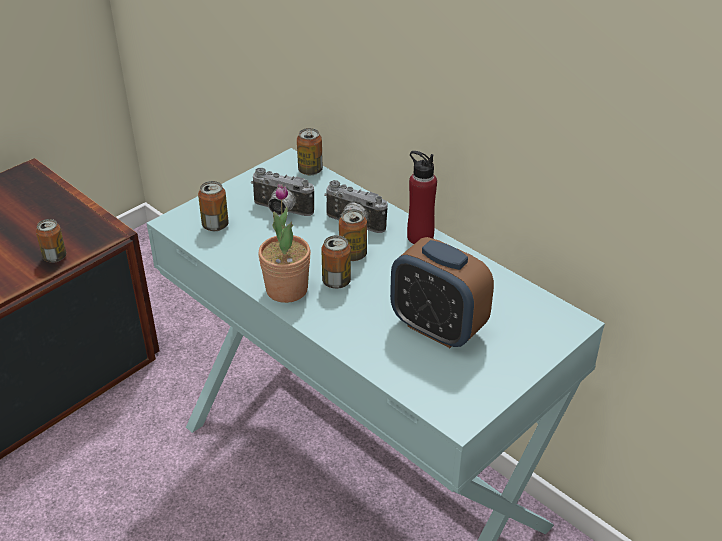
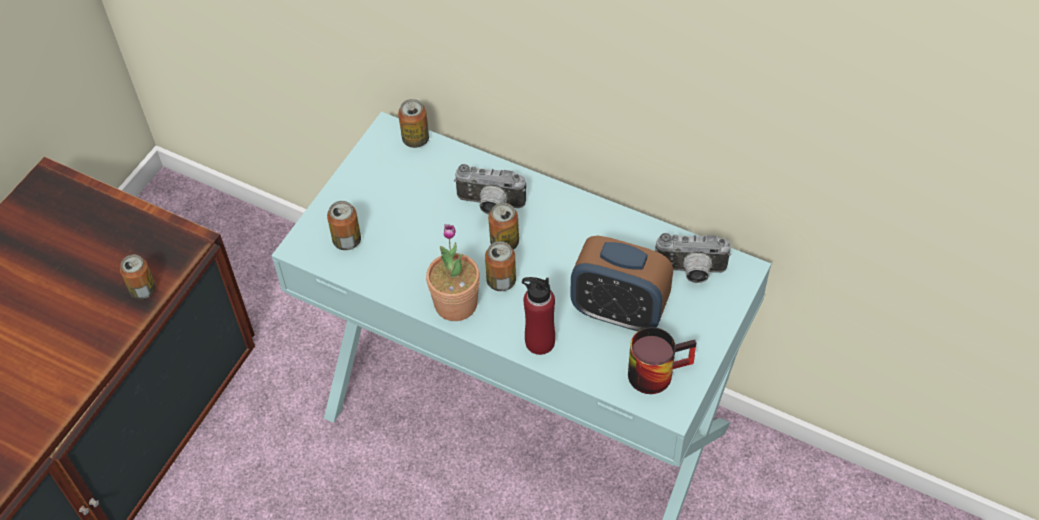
camera: 15 degrees left, 15 degrees up
(280, 211) = (407, 204): camera -> camera (690, 272)
(420, 237) = (563, 202): red bottle -> red bottle (539, 342)
(455, 383) = (656, 369): none -> mug

